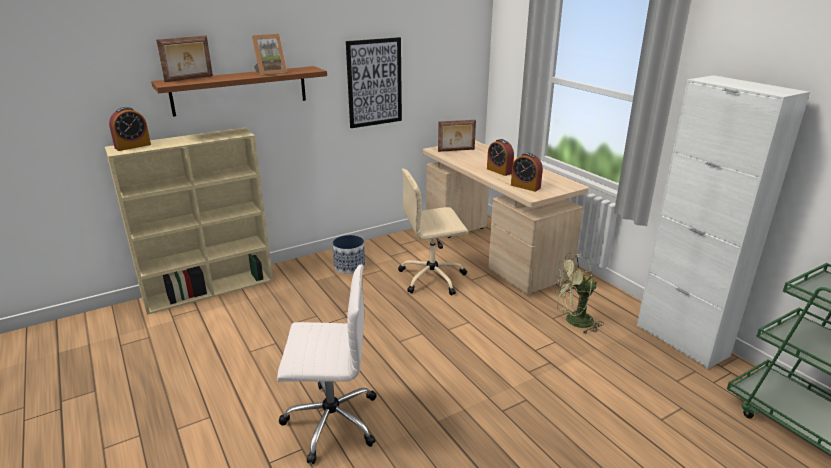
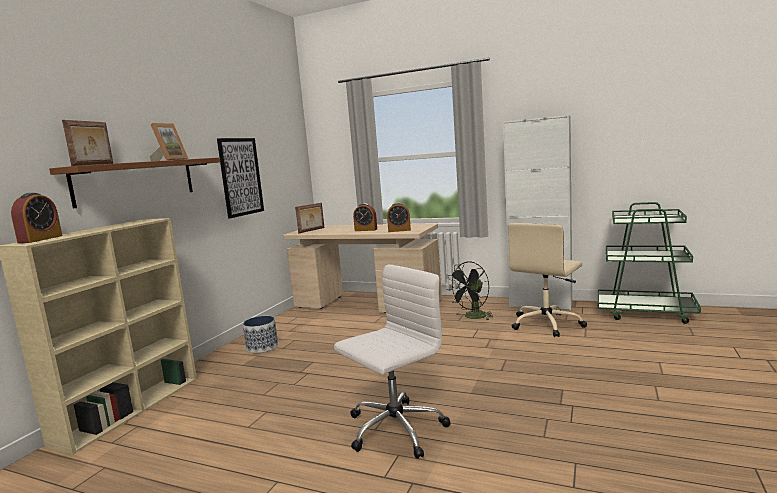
camera: 35 degrees left, 15 degrees down
(433, 278) = (344, 330): beige office chair -> beige office chair (547, 324)
(573, 321) = (473, 317): green fan -> black fan

